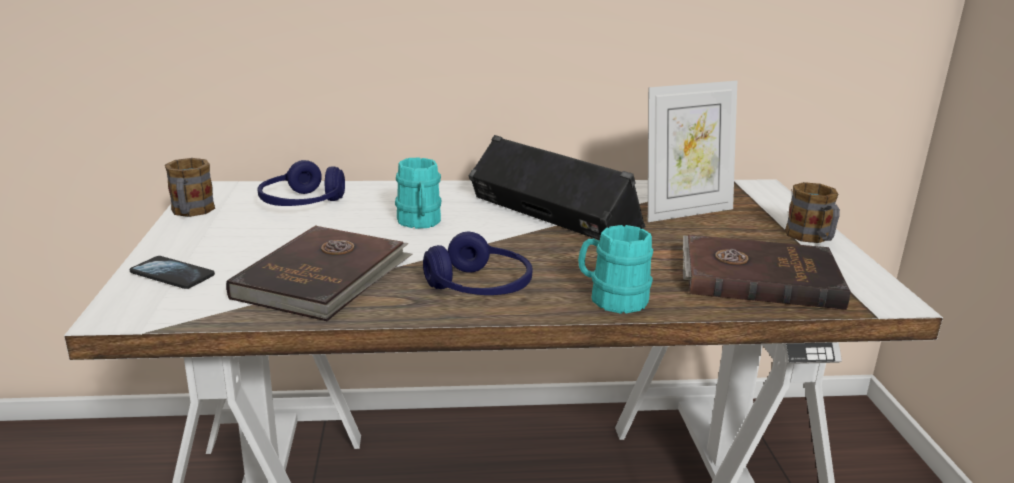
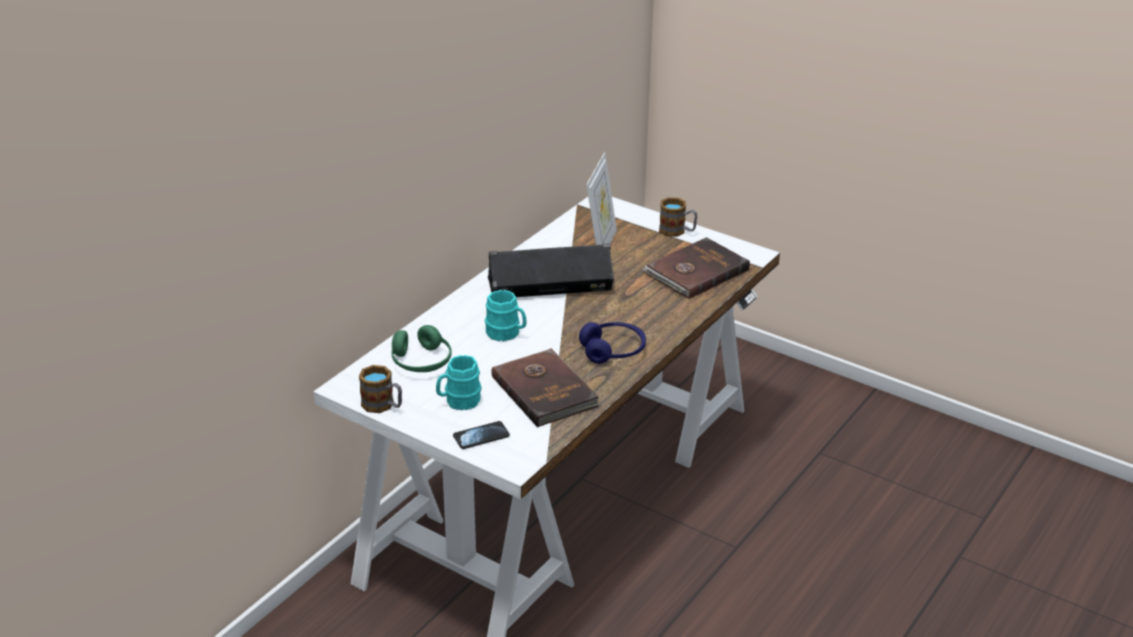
camera: 50 degrees left, 10 degrees up
(302, 204) = (421, 362): blue headphones -> green headphones
(611, 299) = (668, 321): turquoise mug -> turquoise mug (458, 401)

